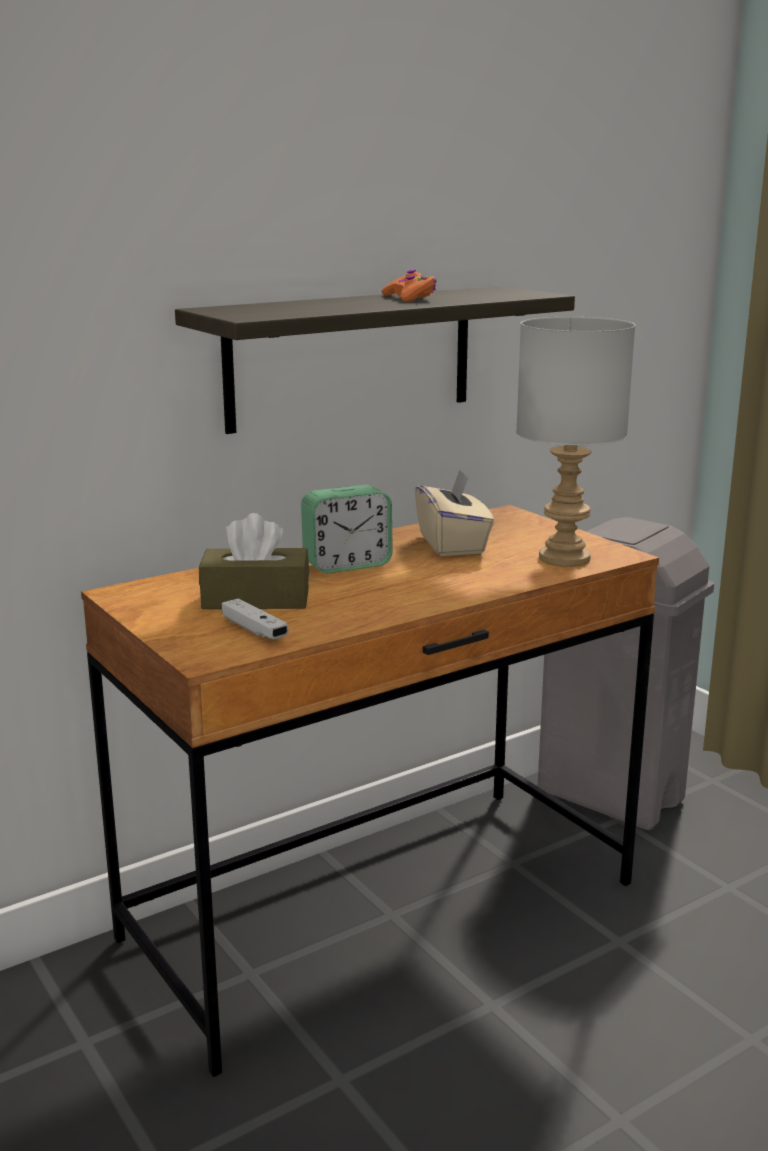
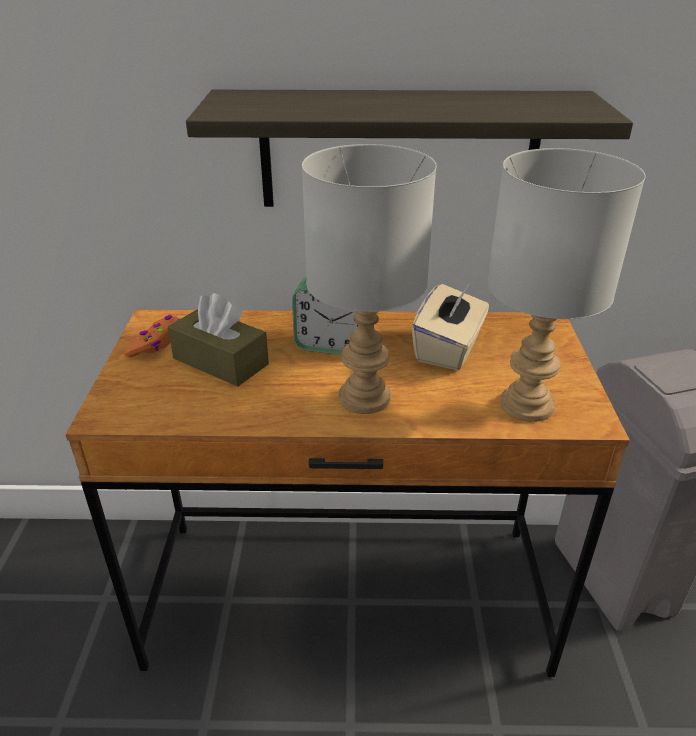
camera: 35 degrees right, 15 degrees up
(254, 630) = (173, 398): white game controller -> none
(409, 298) = (441, 101): orange game controller -> orange game controller (156, 343)
(434, 585) = (367, 398): none -> grey table lamp

